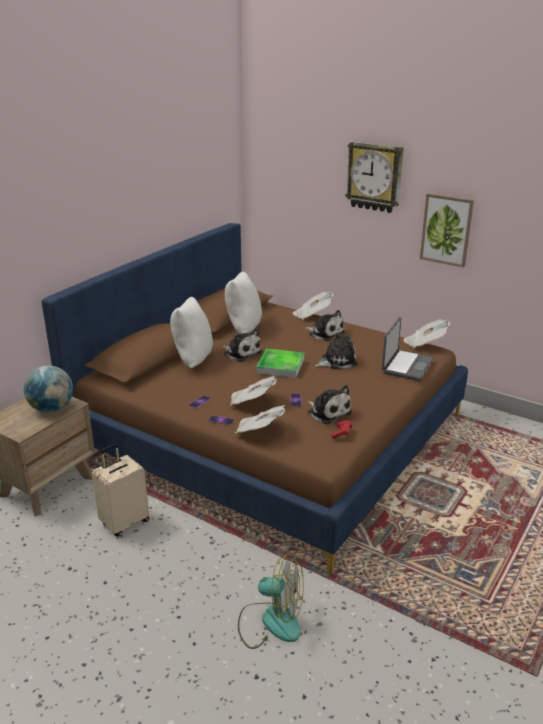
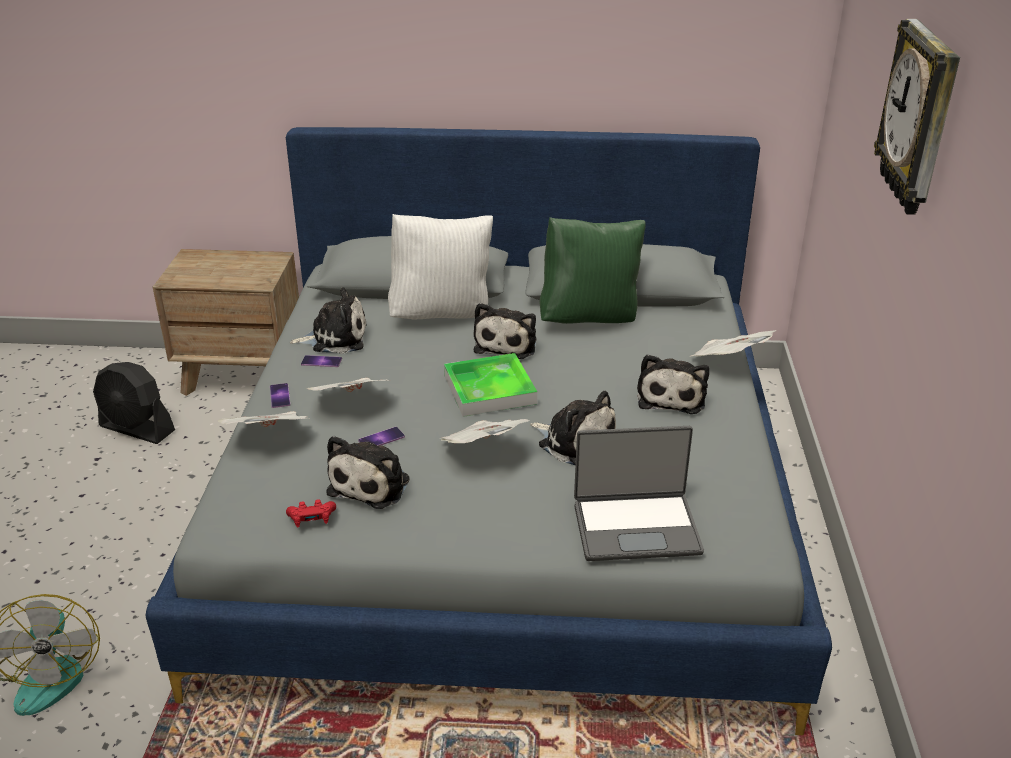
camera: 60 degrees right, 5 degrees up
(52, 409) = (239, 275): globe -> none
(55, 543) = (137, 429): none -> black fan
(124, 522) = (202, 460): beige suitcase -> none
(179, 393) = (335, 338): none -> plush toy
(242, 329) = (589, 318): white pillow -> green pillow
(271, 434) = (505, 504): brown bed -> grey bed
(424, 343) = (769, 526): newspaper -> newspaper (484, 449)
(446, 229) = (957, 303): picture -> none

